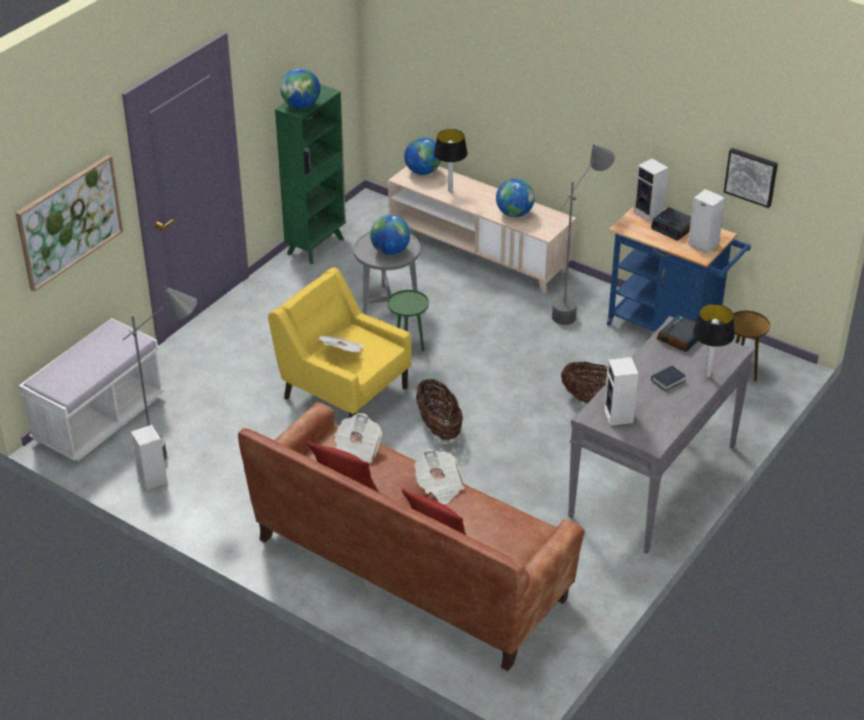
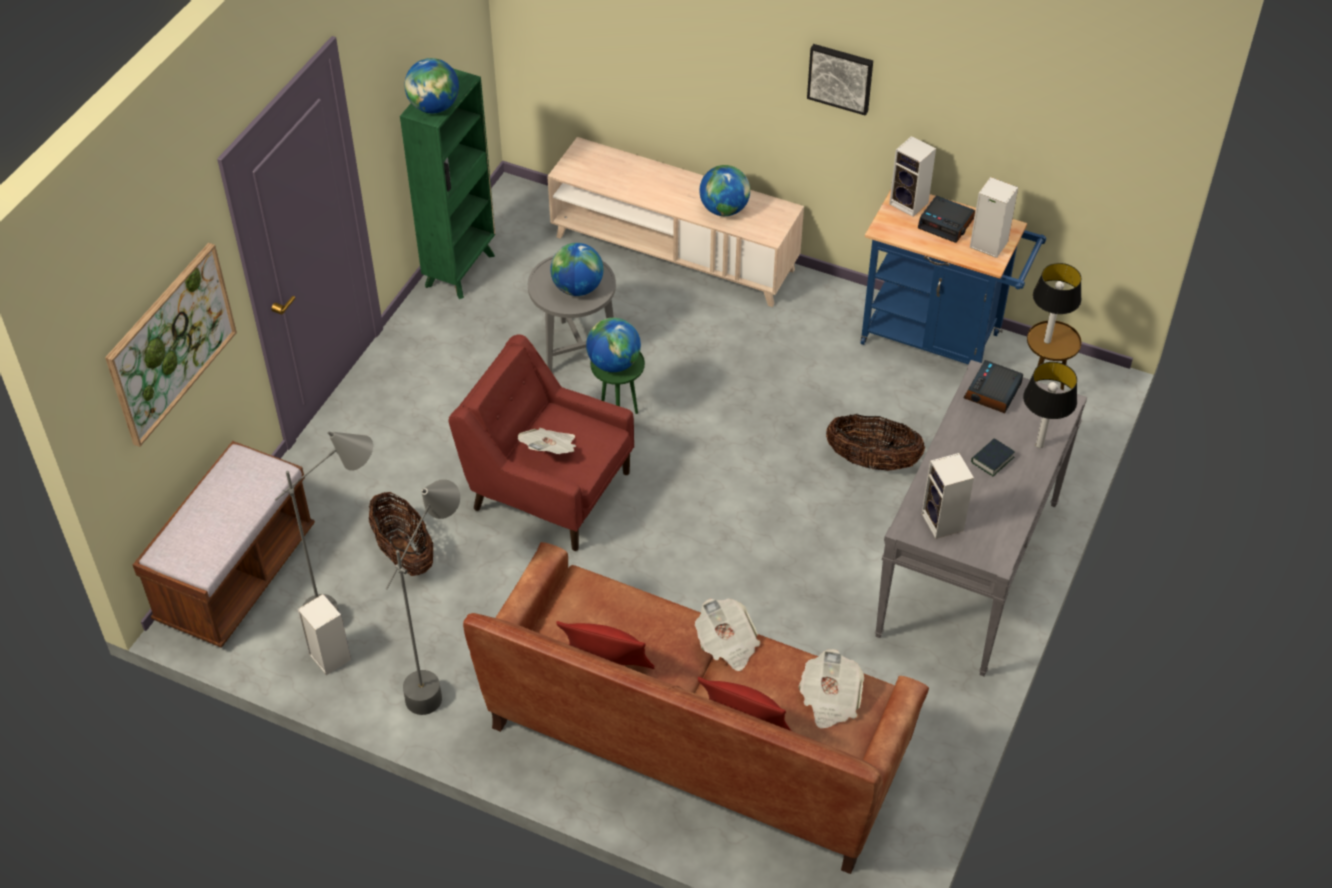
camera: 10 degrees left, 10 degrees up
(98, 420) = (236, 576): white bench -> brown bench
(344, 392) = (549, 489): yellow armchair -> red armchair
(357, 451) = (609, 606): newspaper -> newspaper (830, 700)
(422, 172) = (590, 157): globe -> globe (613, 363)
(439, 427) = (683, 526): basket -> basket (404, 553)
(450, 190) = (632, 183): table lamp -> table lamp (1047, 341)
(576, 308) = (816, 323): grey floor lamp -> grey floor lamp (442, 677)
(751, 176) = (1048, 155): picture -> picture (841, 77)

